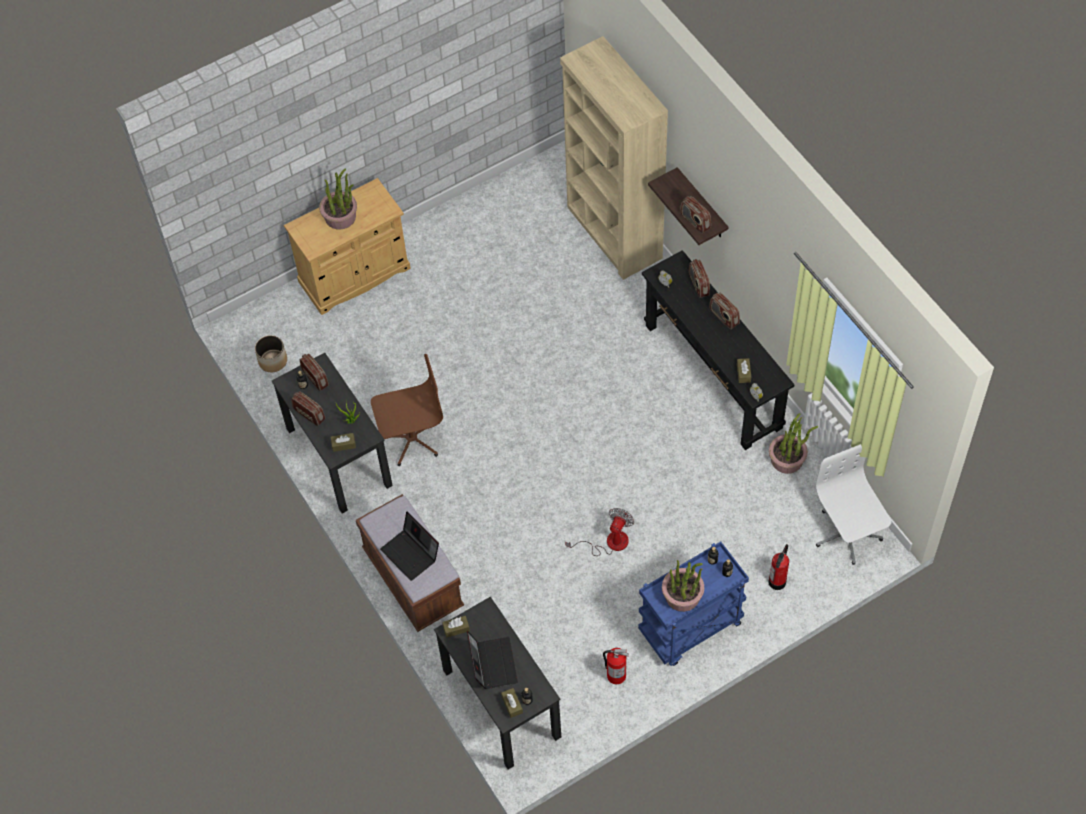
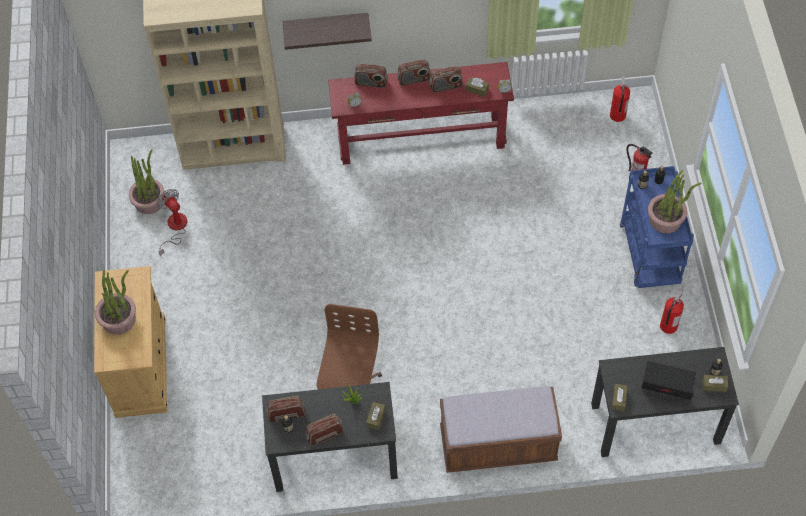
camera: 65 degrees left, 0 degrees up
(272, 360) = (192, 475): planter -> none
(411, 553) = (509, 414): laptop -> none
(609, 543) = (540, 279): fan -> fan (174, 228)
(694, 222) = (348, 32): radio -> radio (446, 86)
(712, 376) = (421, 139): black console table -> red console table
(787, 459) = (529, 124): potted plant -> potted plant (149, 201)
(847, 534) = (617, 116): white office chair -> fire extinguisher

